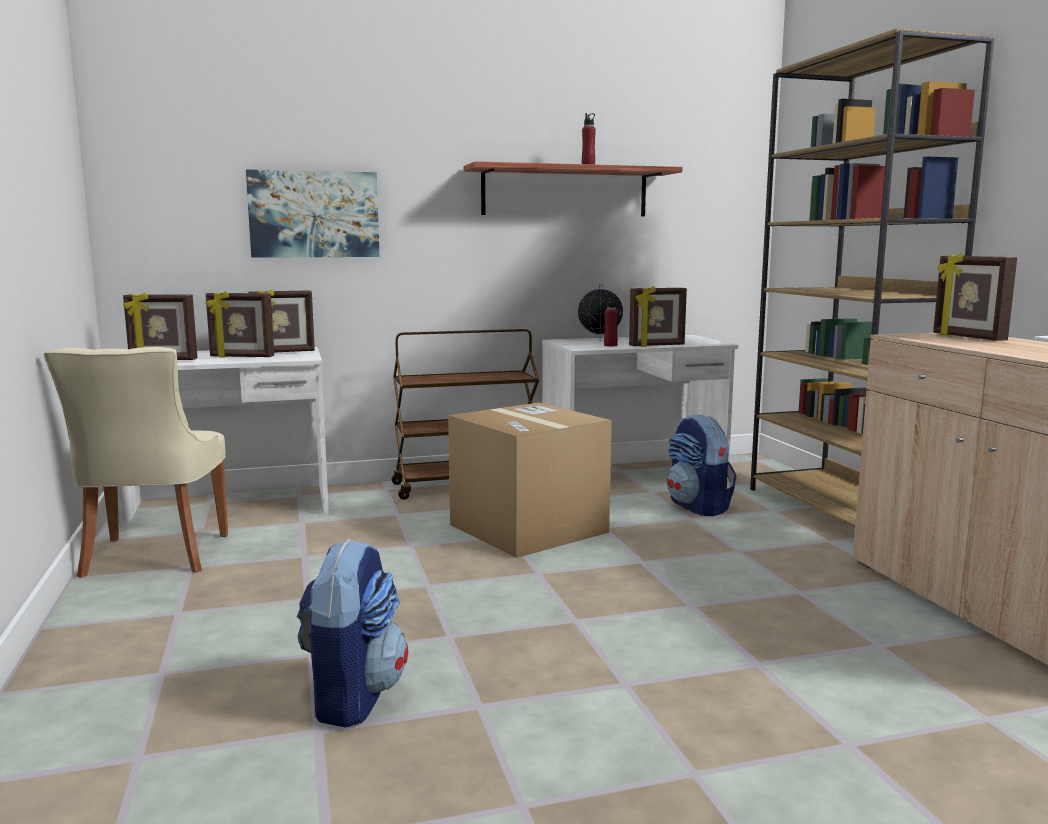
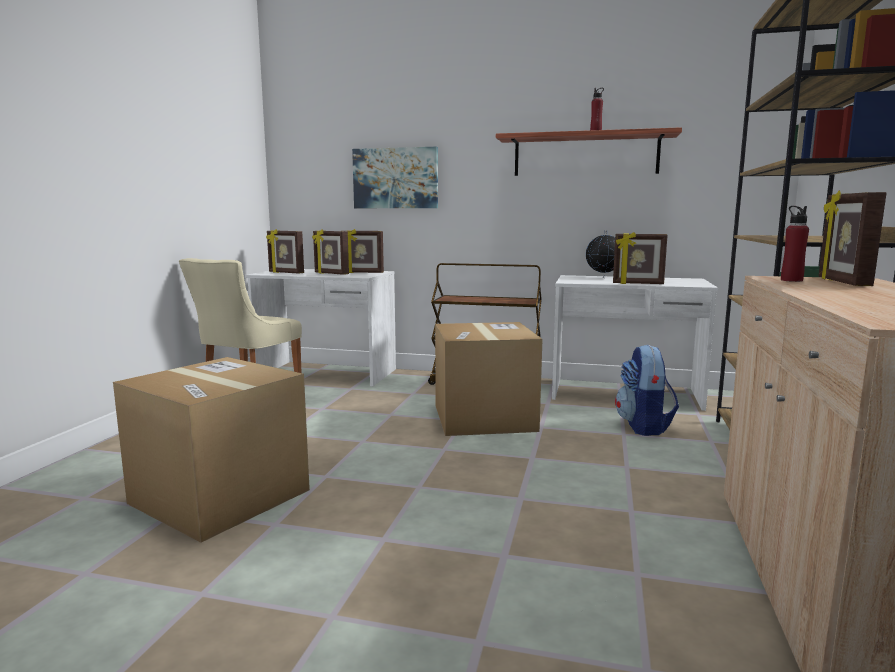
camera: 30 degrees right, 0 degrees up
(352, 696) = (220, 496): backpack -> cardboard box
(610, 345) = (598, 281): red bottle -> red bottle (791, 280)

